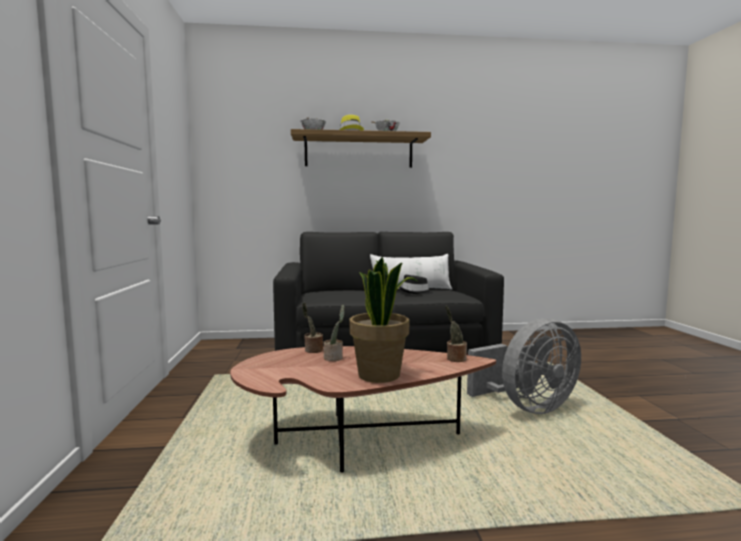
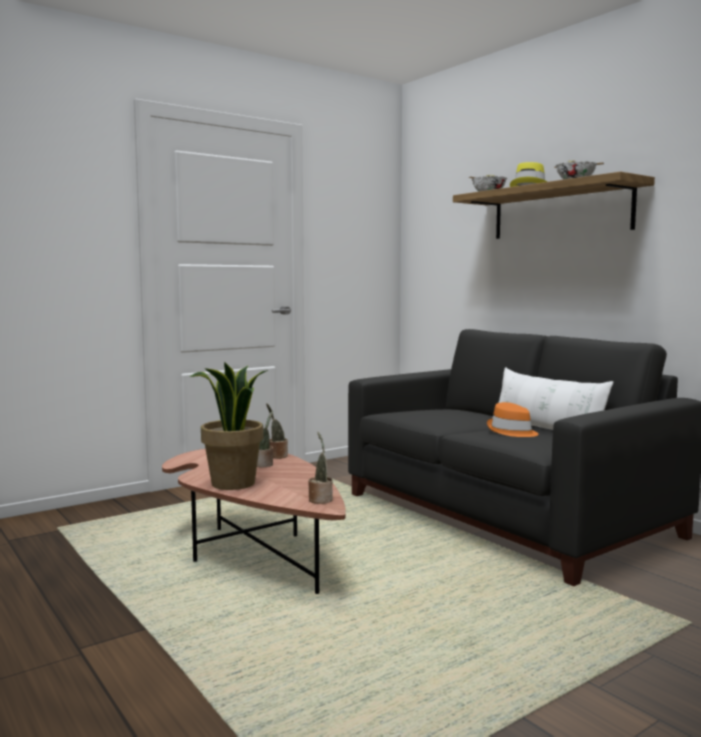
camera: 60 degrees right, 0 degrees up
(415, 292) = (512, 431): black hat -> orange hat
(528, 407) = (452, 624): grey fan -> none

